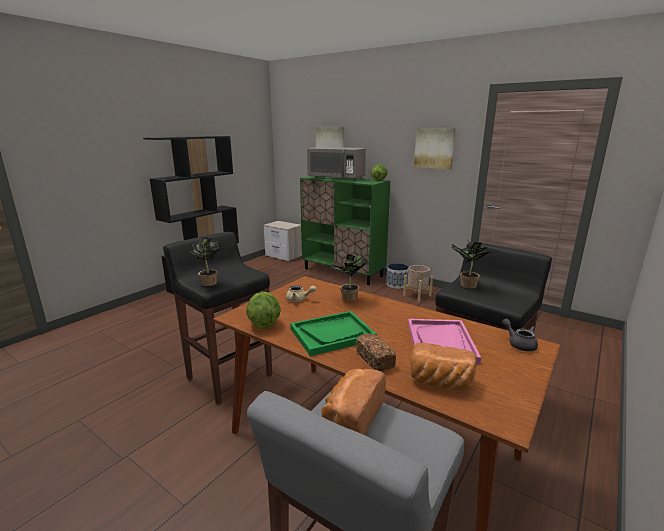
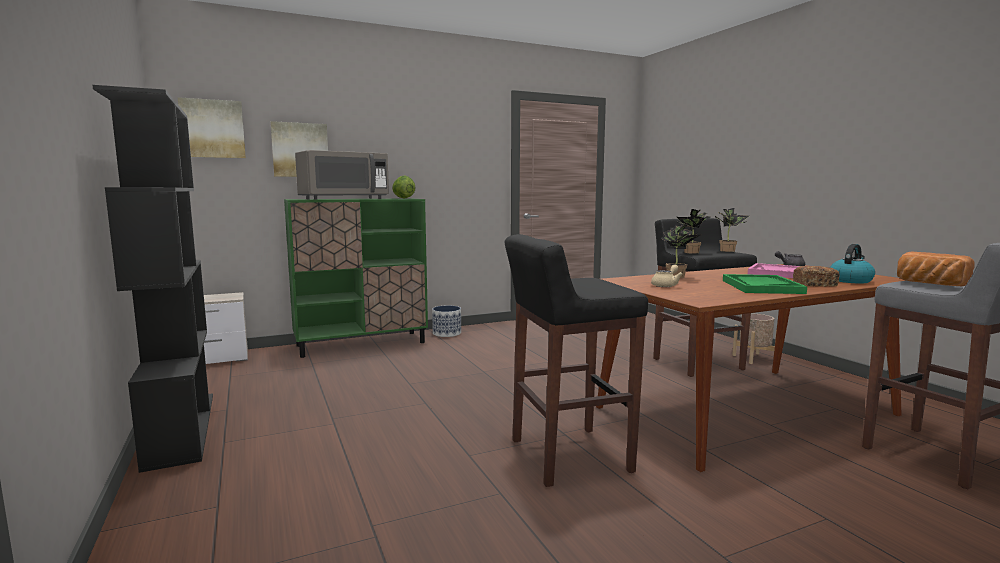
camera: 60 degrees left, 10 degrees down
(211, 283) = (608, 289): potted plant -> potted plant (728, 250)
(263, 323) = (726, 297): lettuce -> none
(417, 295) = (487, 333): beige planter -> beige planter (754, 358)
(434, 148) = (462, 155): picture -> picture (212, 129)
(440, 382) = (850, 280): bread -> kettle

